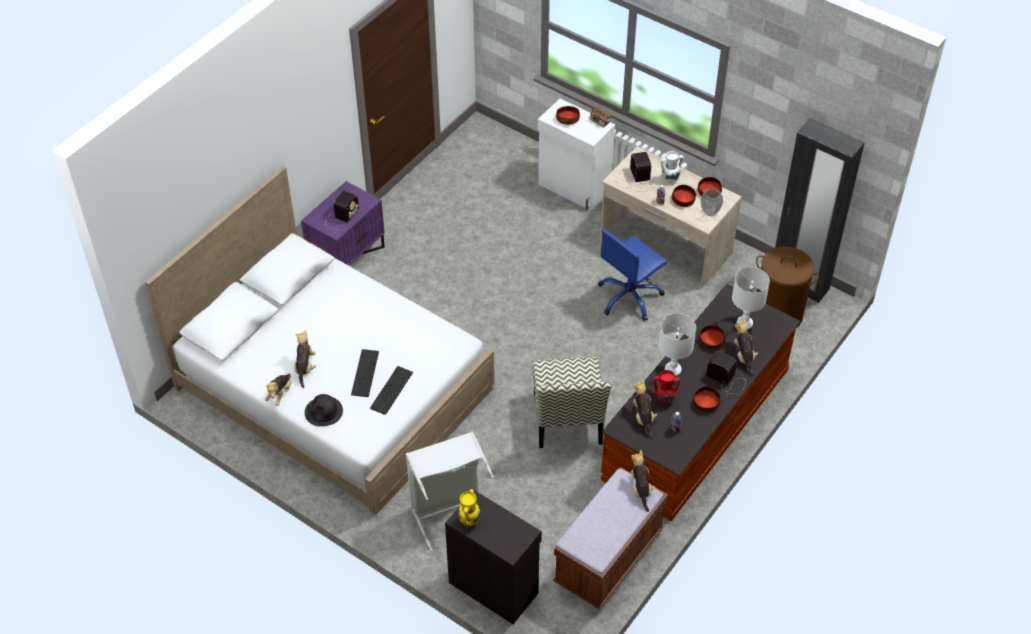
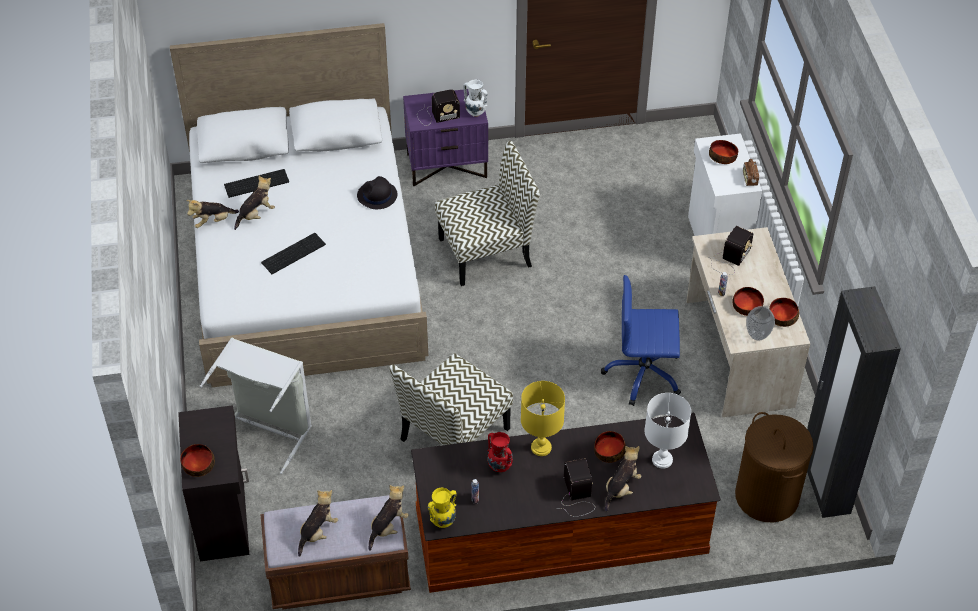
camera: 45 degrees right, 0 degrees up
(324, 412) = (225, 260): black hat -> black hat (377, 196)
(390, 389) = (295, 281): keyboard -> keyboard (257, 182)
(444, 293) = (486, 251): none -> chair
(469, 520) = (197, 426): yellow vase -> yellow vase (442, 521)
(643, 417) = (460, 467): plush toy -> plush toy (318, 532)
(669, 179) = (758, 278): white vase -> white vase (475, 112)
(673, 370) = (541, 448): white table lamp -> yellow table lamp
(705, 403) = (530, 499): bowl -> bowl (198, 464)

